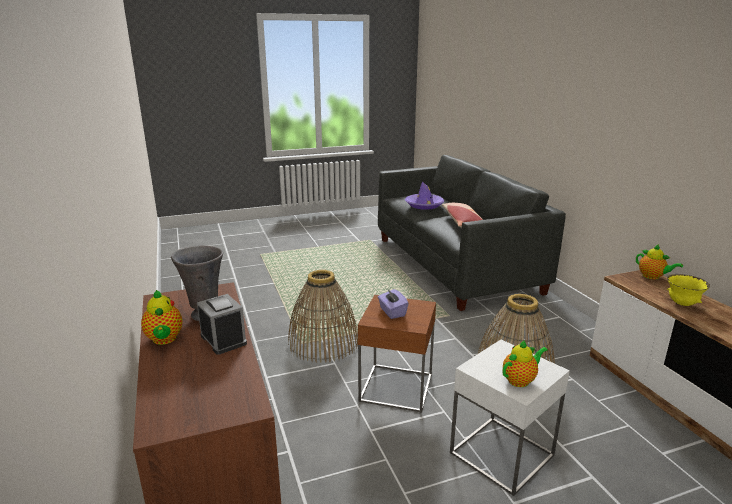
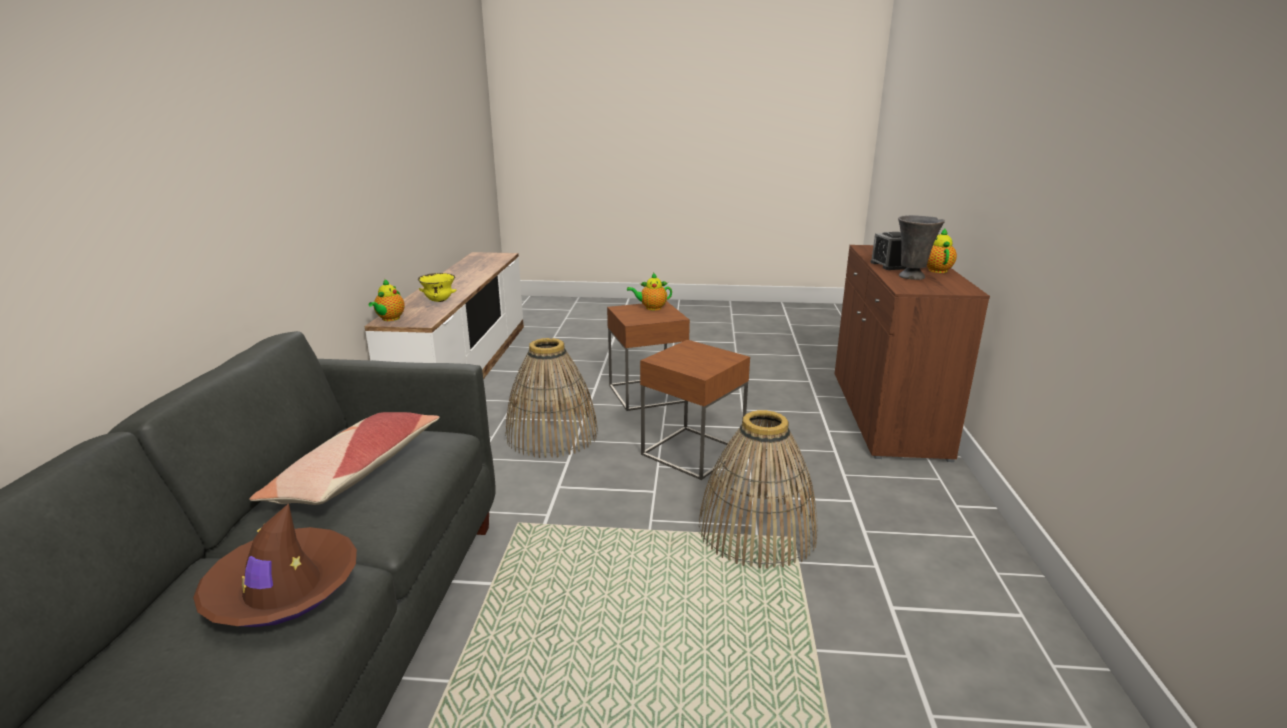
camera: 155 degrees left, 0 degrees up
(392, 312) = (702, 359): purple tissue box -> none
(424, 205) = (283, 589): purple hat -> brown hat
(501, 454) = (647, 393): white side table -> brown side table
(652, 277) = (389, 319): teapot -> teapot turned 150 degrees counterclockwise

